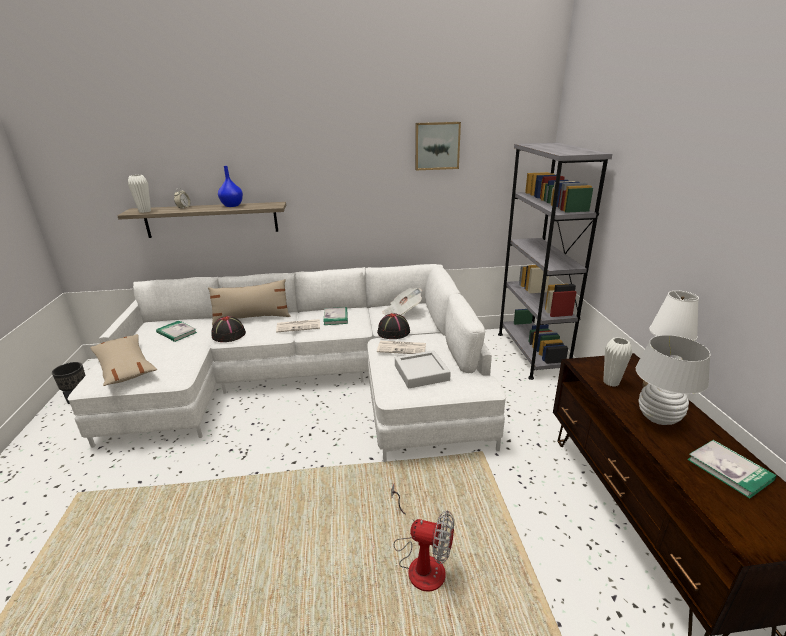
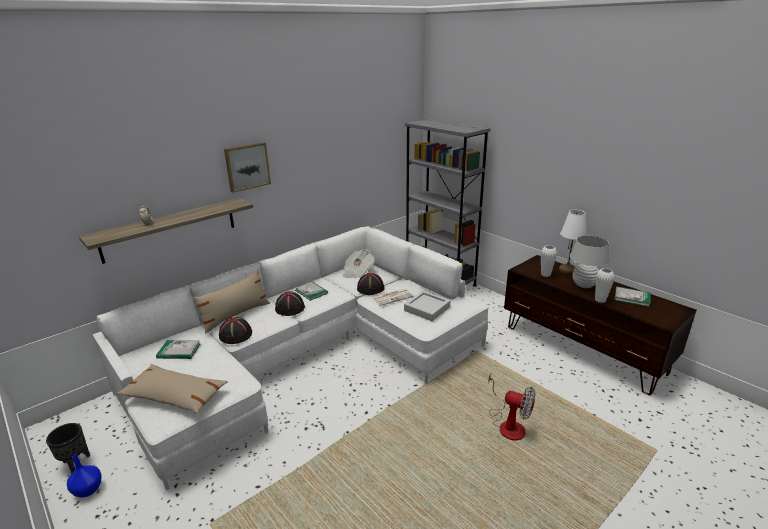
camera: 35 degrees left, 0 degrees up
(145, 211) = (111, 235): white vase -> white vase (600, 300)
(232, 205) = (196, 211): blue vase -> blue vase (88, 489)
(299, 326) = (290, 308): newspaper -> black hat
(421, 561) = (508, 424): fan -> fan turned 45 degrees clockwise
(437, 146) = (352, 130): picture -> picture (247, 166)

